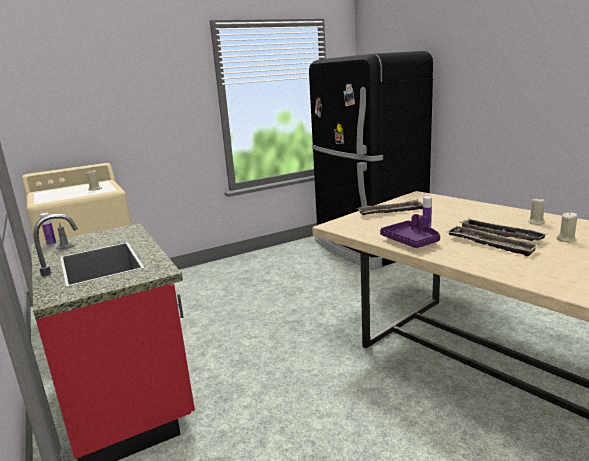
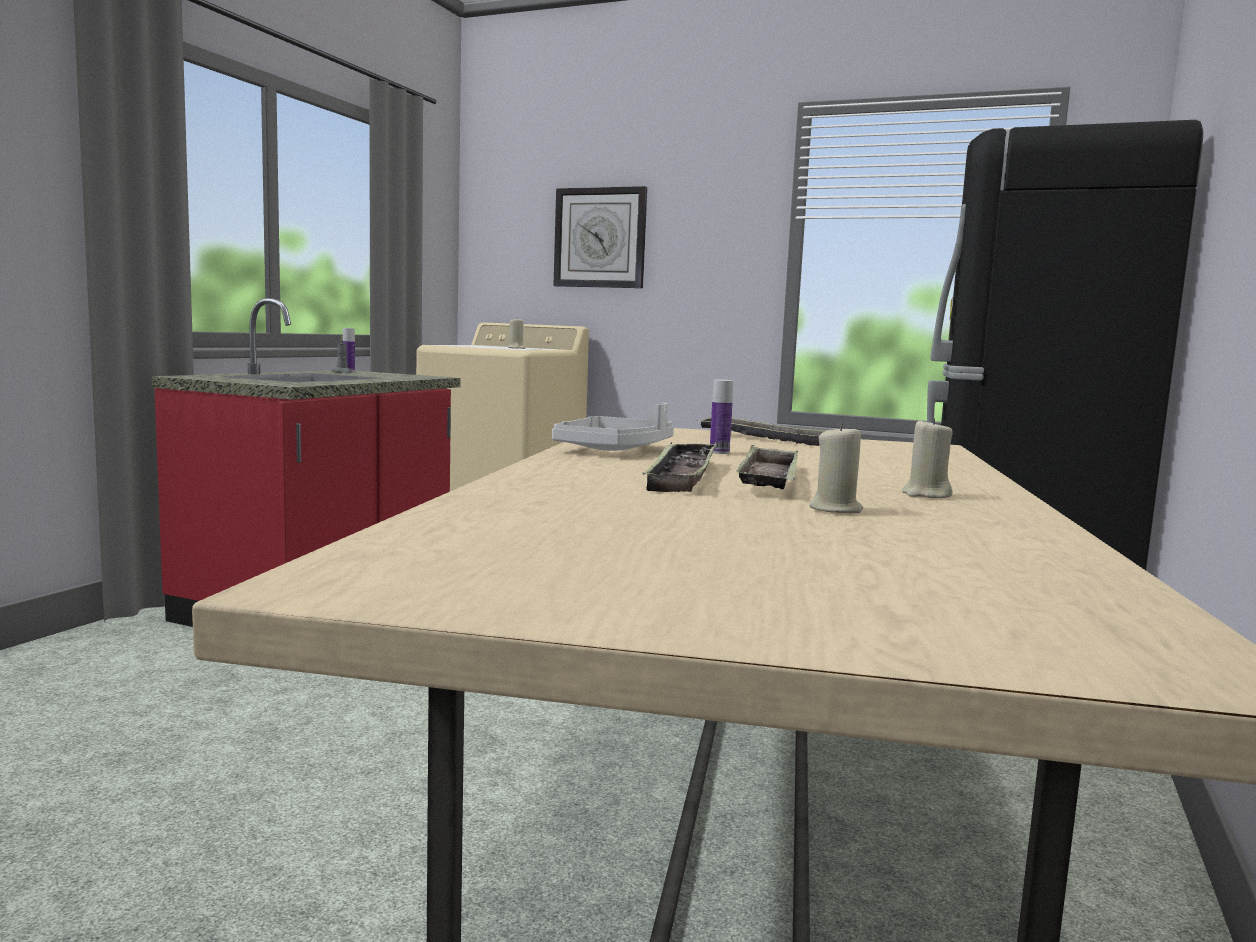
camera: 50 degrees right, 10 degrees down
(102, 105) = (600, 238): none -> wall clock
(411, 241) = (615, 449): purple tray -> white tray

